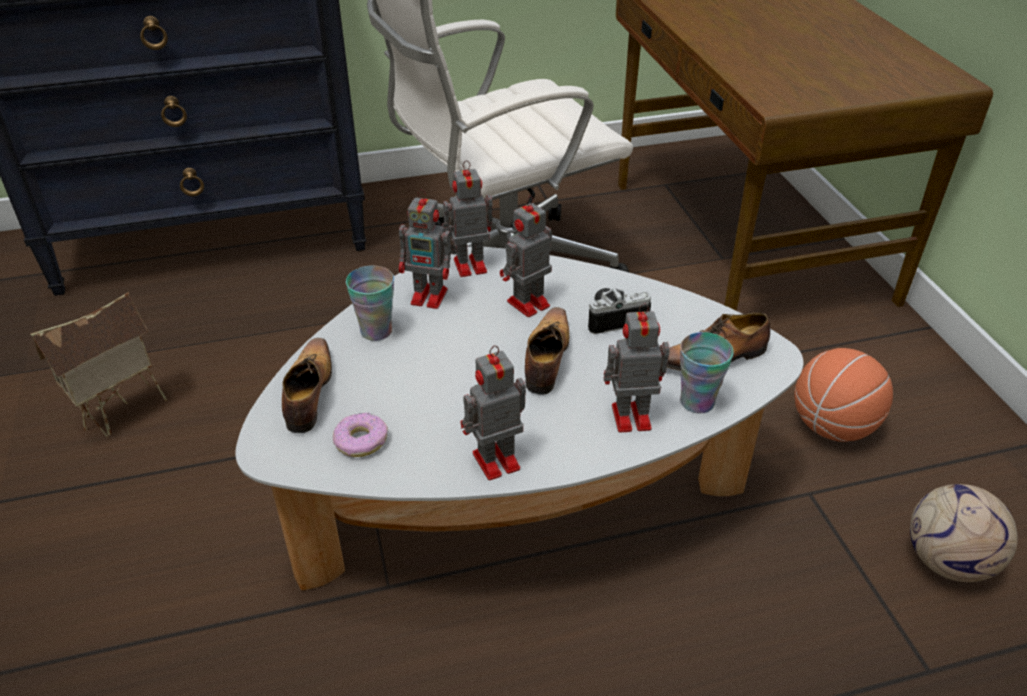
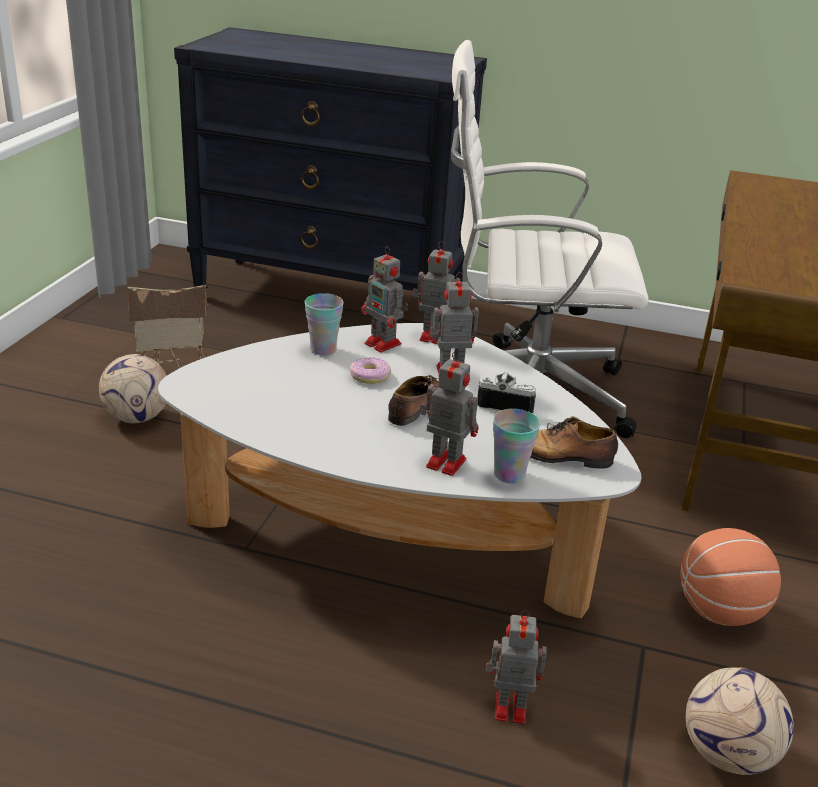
camera: 30 degrees right, 10 degrees down
(121, 484) = (137, 417): none -> football
(308, 393) = (241, 365): shoe -> none
(360, 441) = (244, 401): donut -> donut (369, 376)
(493, 461) = (316, 446): toy robot -> toy robot (508, 707)

